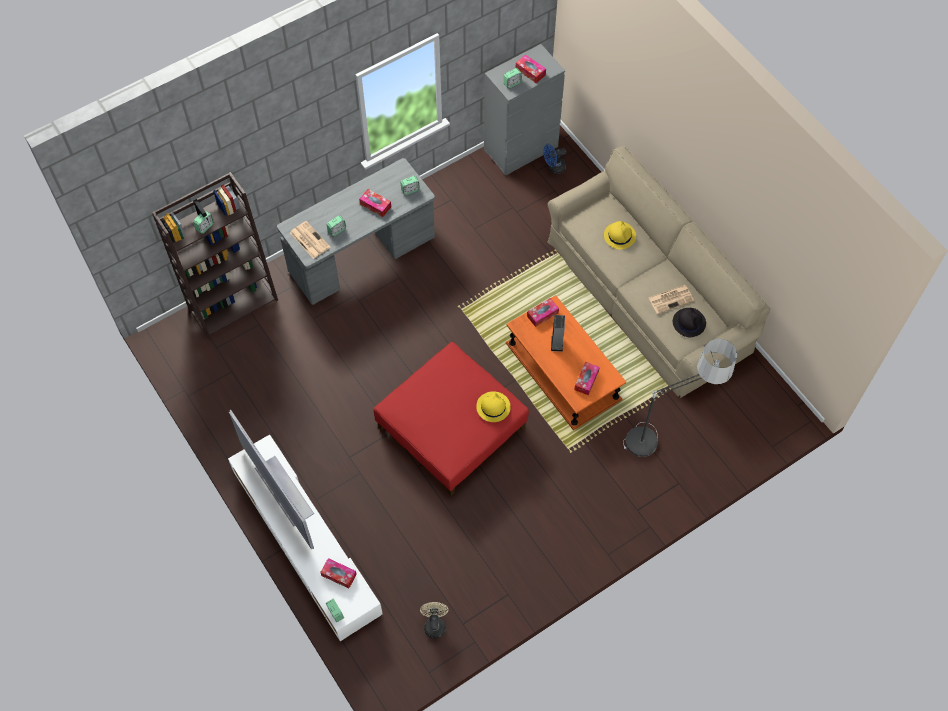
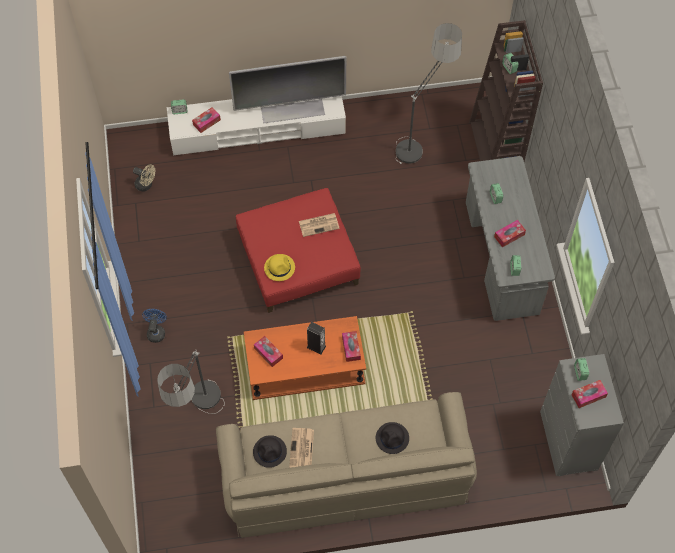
camera: 115 degrees right, 0 degrees up
(248, 374) = (421, 138): none -> floor lamp
(309, 240) = (495, 174): newspaper -> newspaper (319, 224)
(554, 168) = (532, 461): blue fan -> blue fan (156, 331)
(619, 235) = (392, 438): yellow hat -> black hat

